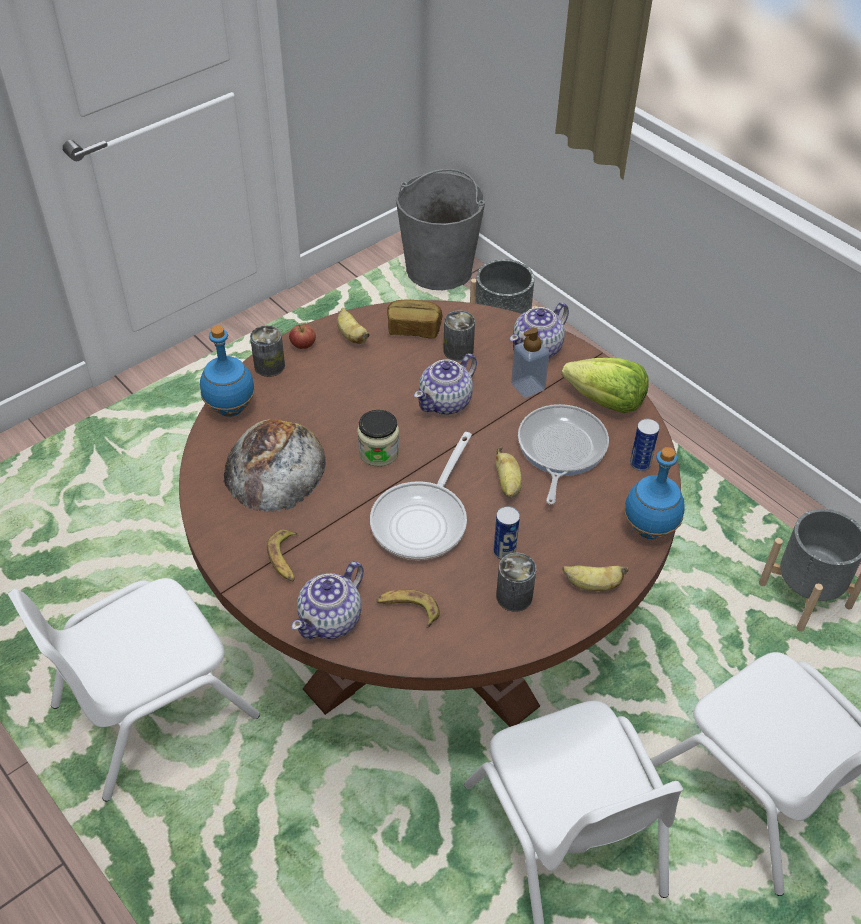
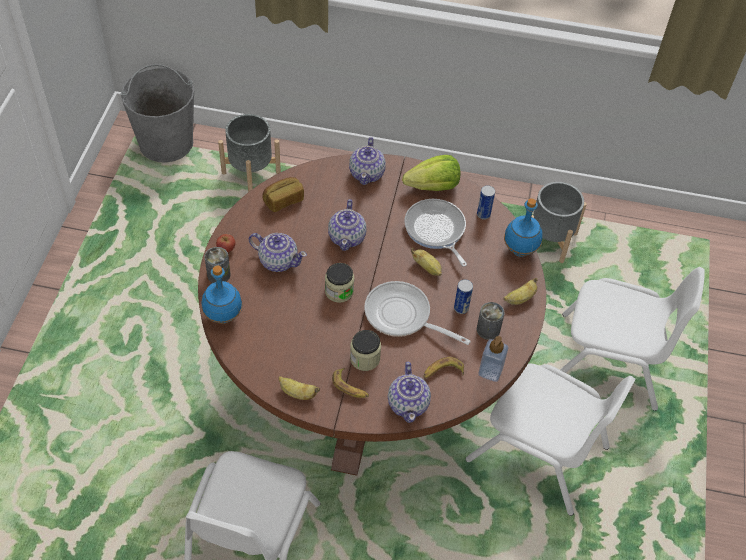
camera: 40 degrees left, 5 degrees up
(274, 465) = (287, 336): bread -> none
(333, 539) = (365, 358): none -> jar
(345, 385) = (278, 261): none -> teapot
(351, 336) = (250, 226): banana -> banana (297, 393)
(423, 520) = (402, 316): frying pan -> frying pan turned 135 degrees clockwise
(458, 351) = (323, 200): can -> none
(528, 387) = (384, 201): soap dispenser -> soap dispenser (490, 371)

